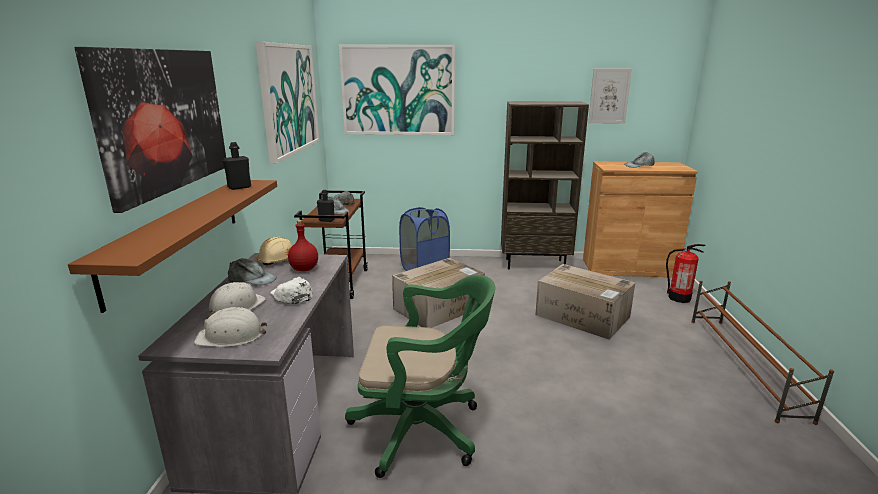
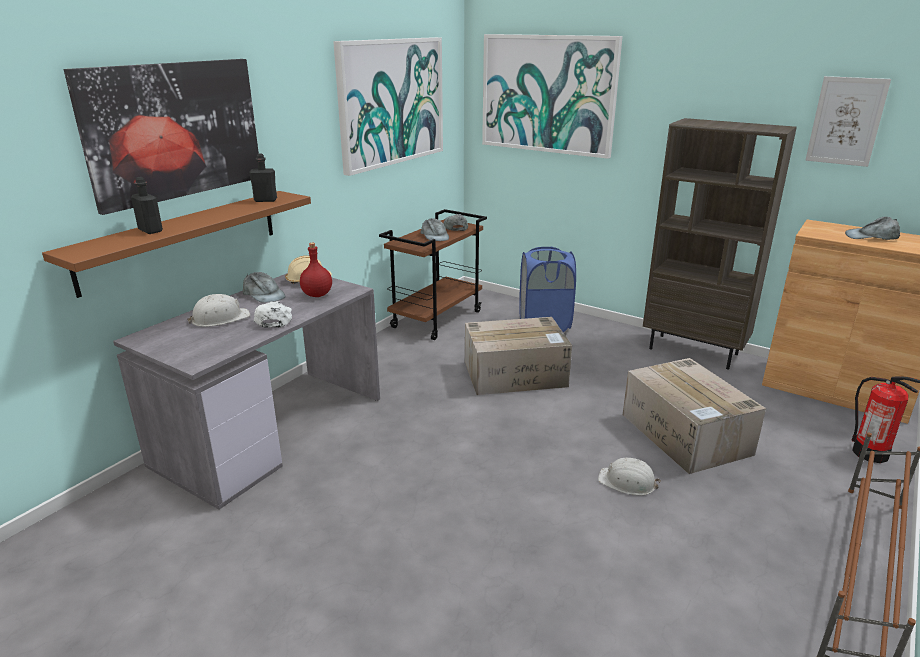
camera: 30 degrees right, 5 degrees up
(231, 336) = (186, 343): white hard hat -> white hard hat (627, 482)
(326, 220) = (413, 245): black bottle -> black bottle (150, 230)
(423, 430) = (373, 495): green office chair -> none

